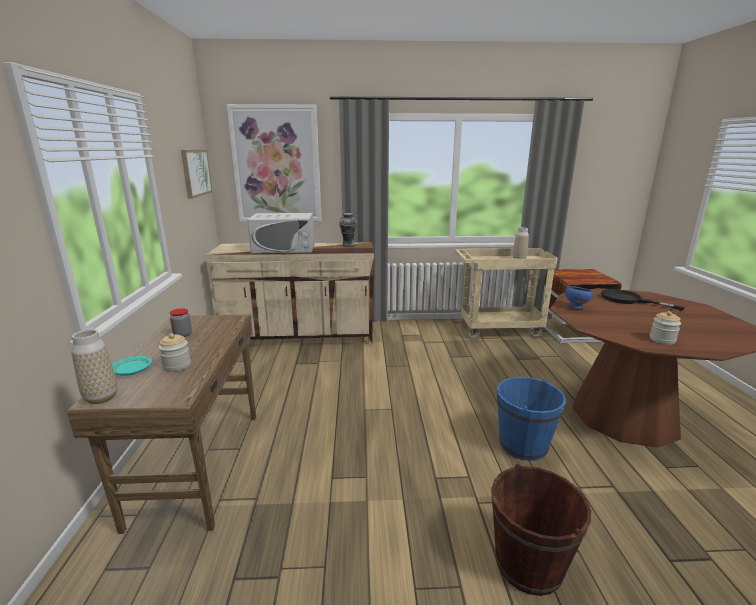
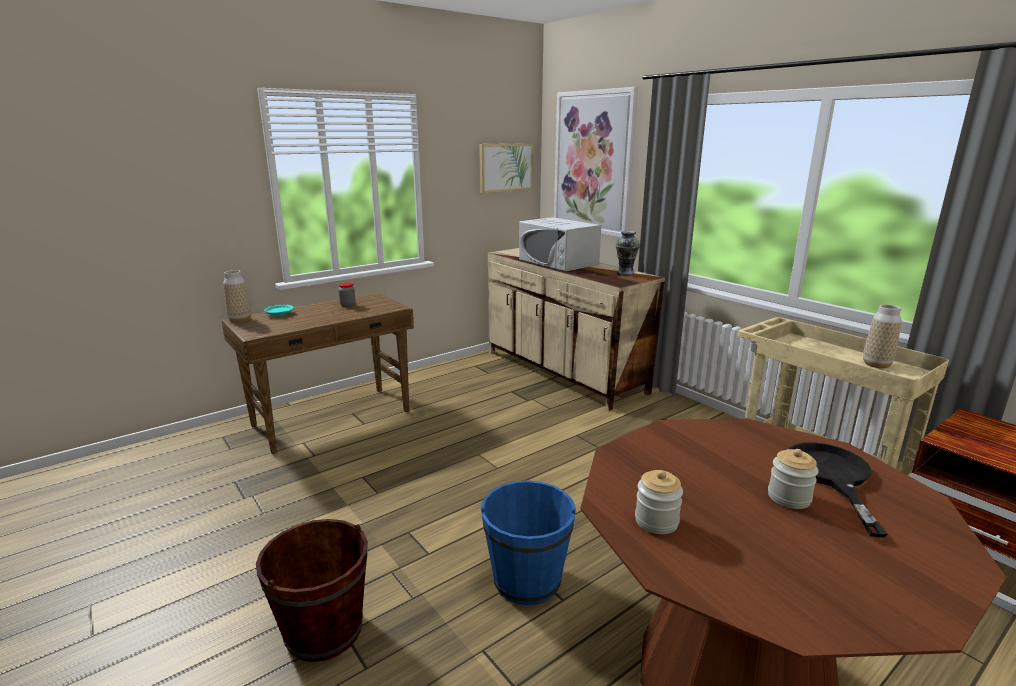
camera: 55 degrees right, 0 degrees up
(177, 366) = (297, 320): jar -> jar (789, 497)
(575, 307) = (696, 436): blue bowl -> none

